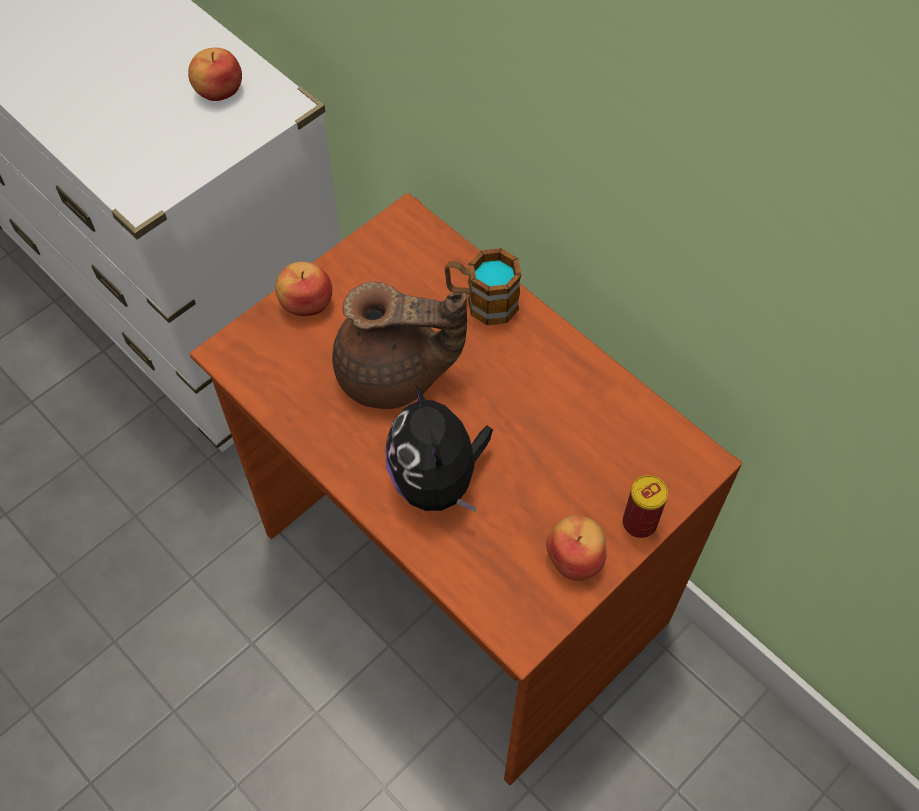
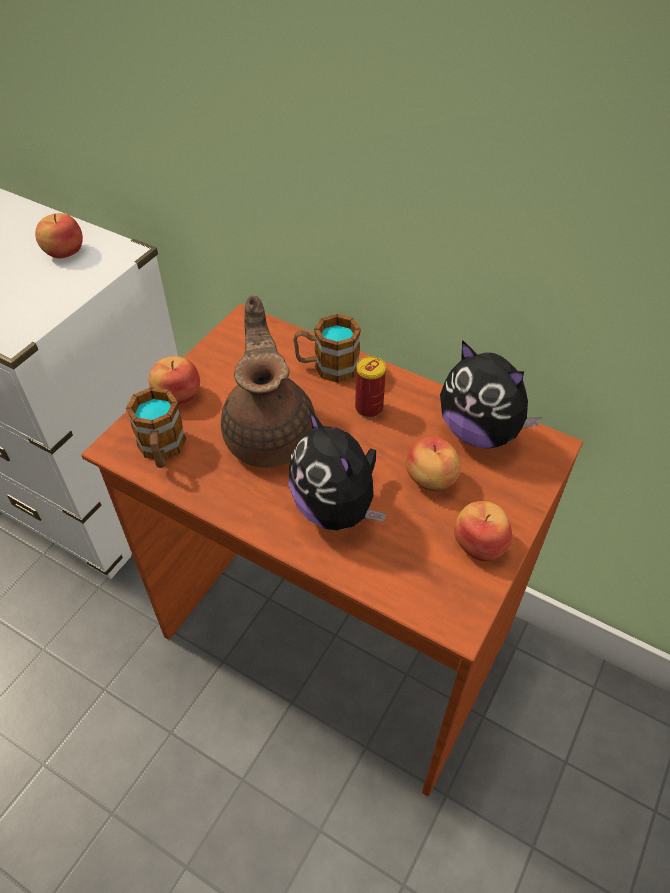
camera: 15 degrees left, 10 degrees down
(273, 368) = (162, 450): none -> mug
(394, 375) = (271, 434): brown teapot -> brown teapot turned 90 degrees counterclockwise
(549, 471) = (430, 480): none -> apple
(626, 425) = (479, 432): none -> plush toy
(639, 523) = (522, 503): can -> can (369, 408)

